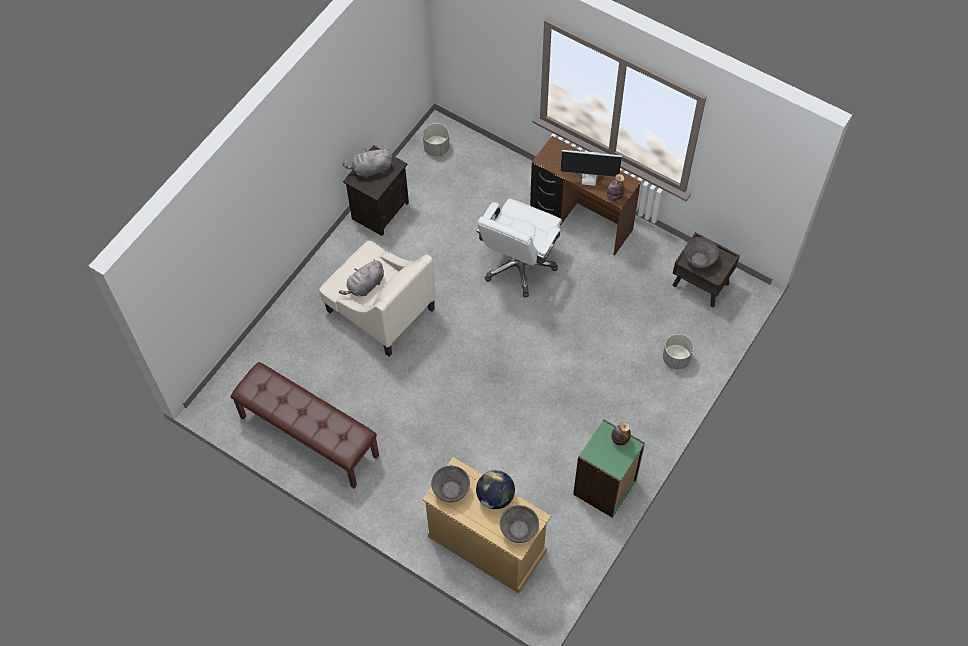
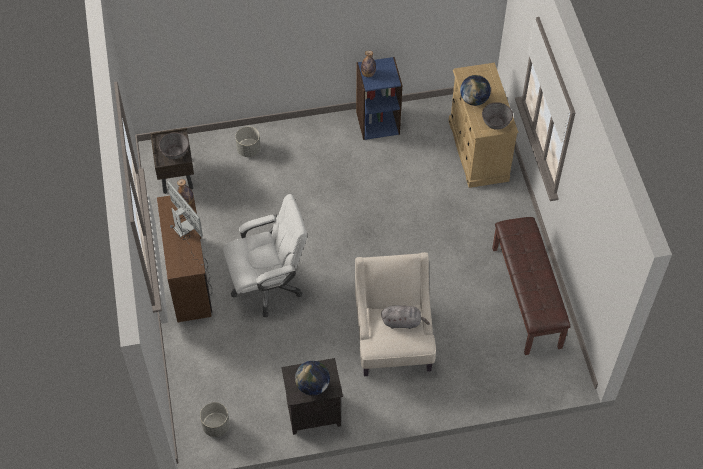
camera: 135 degrees left, 5 degrees down
(370, 170) = (313, 386): grey plush toy -> globe
(519, 529) = (479, 75): grey bowl -> none
(605, 488) = (377, 122): green bookcase -> blue bookcase

